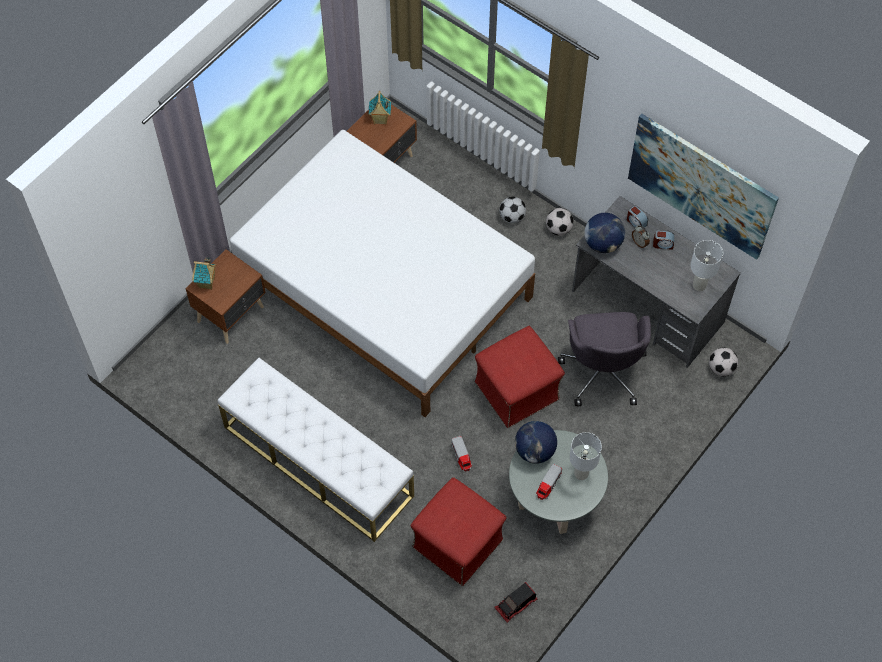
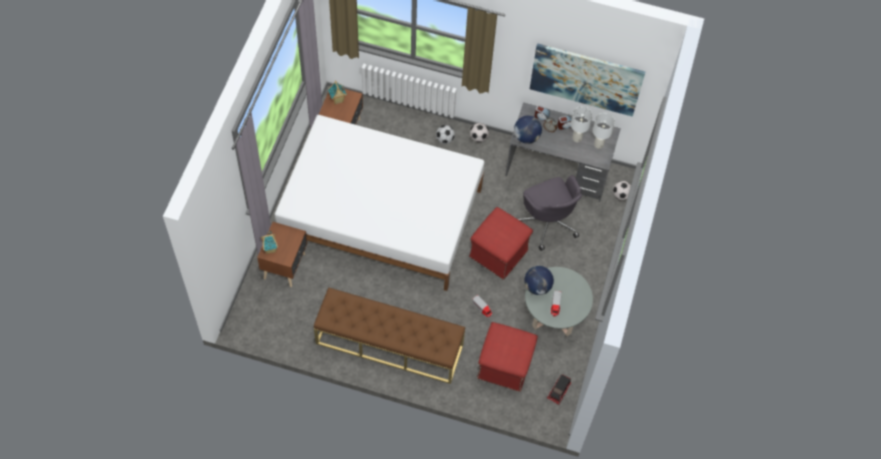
camera: 25 degrees left, 0 degrees up
(317, 461) = (389, 344): white bench -> brown bench
(581, 473) = (572, 290): white table lamp -> white table lamp (577, 138)

